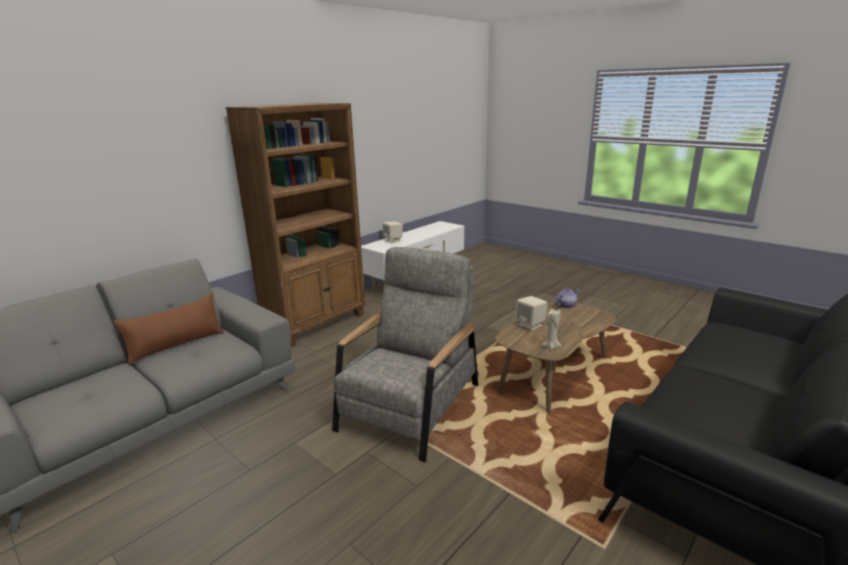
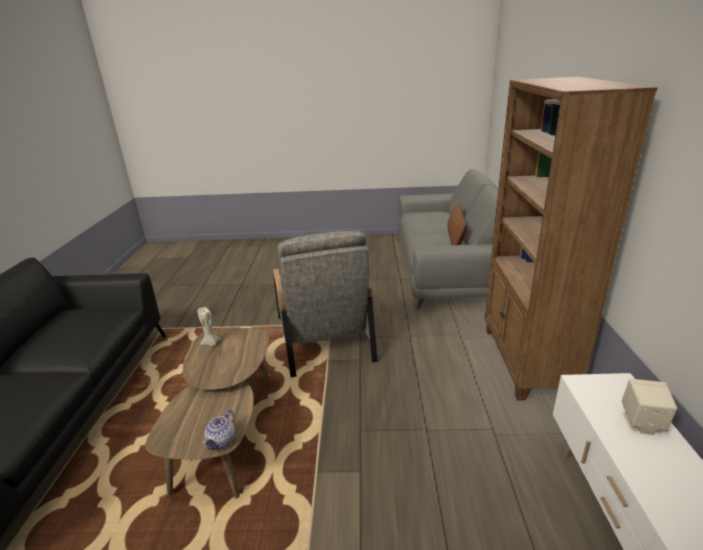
camera: 140 degrees right, 5 degrees up
(530, 325) = (243, 361): beige speaker -> none

